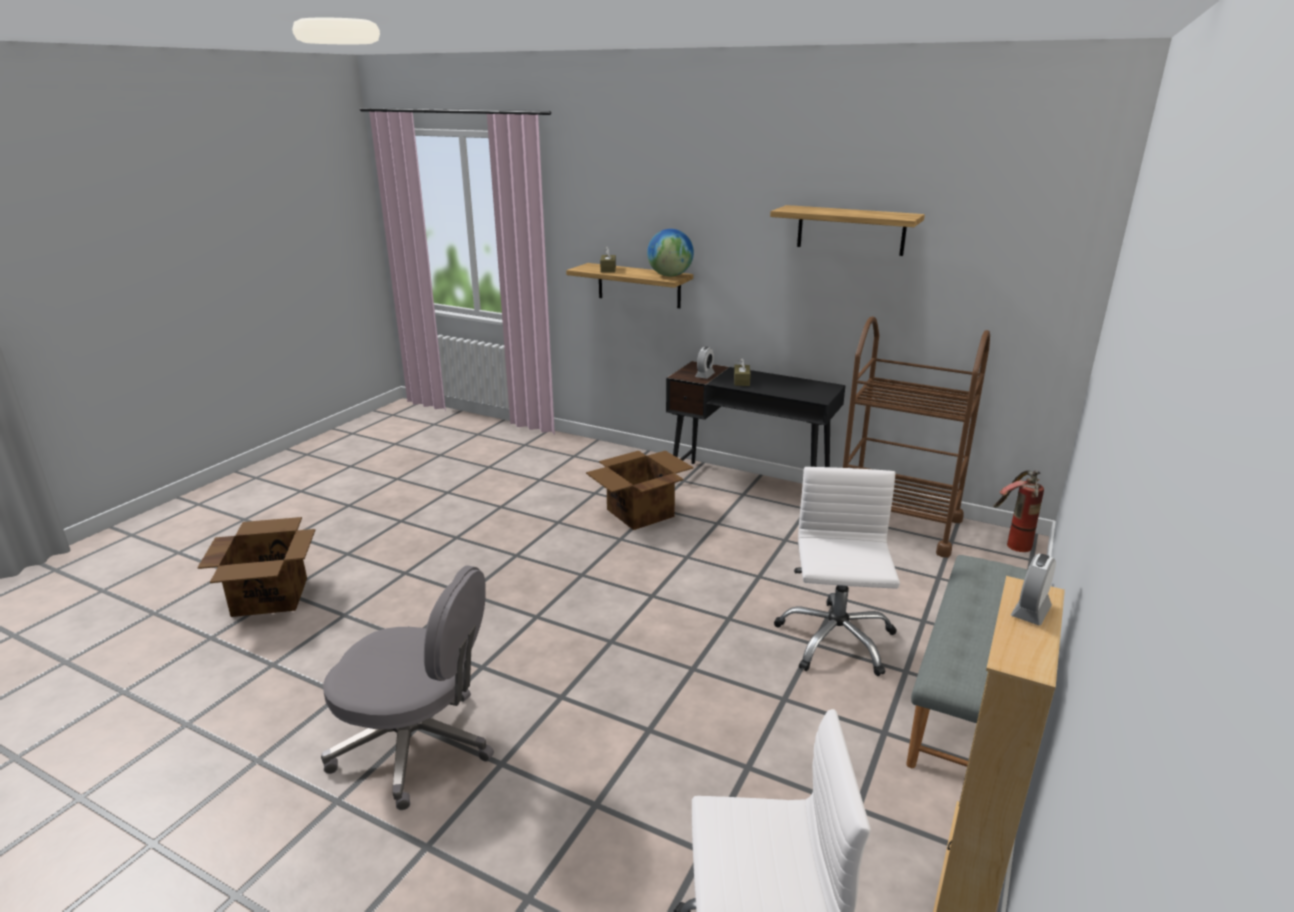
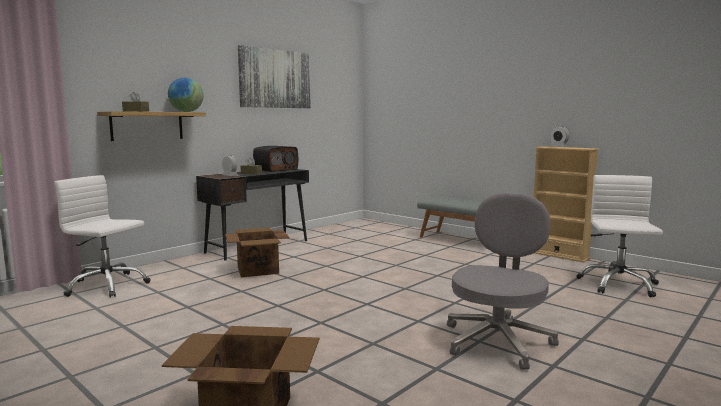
camera: 75 degrees left, 15 degrees down
(801, 386) = (276, 170): none -> radio
(835, 639) = (423, 252): white office chair -> white office chair (107, 286)
(850, 230) = (275, 79): shelf -> picture
(897, 524) = (332, 231): brown cart -> none
(1011, 542) = (363, 221): fire extinguisher -> none

